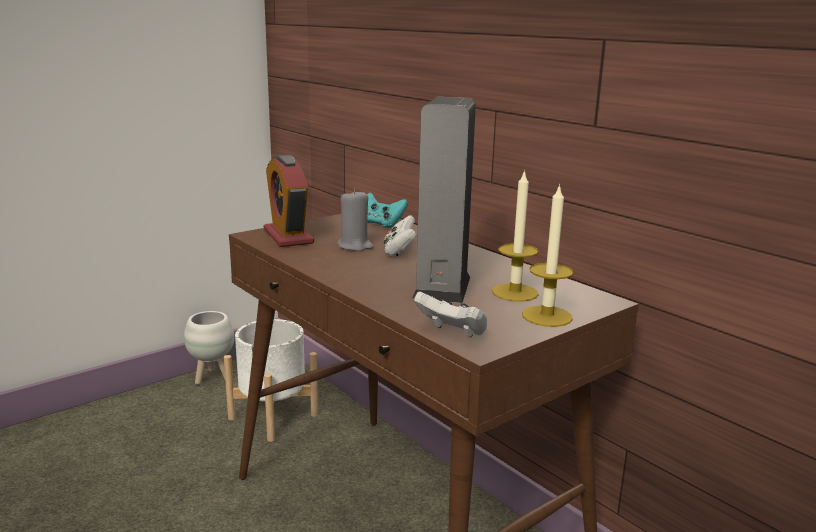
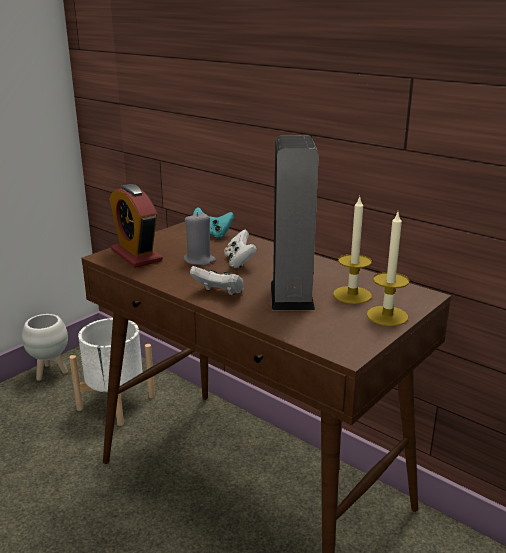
camera: 10 degrees left, 5 degrees up
(452, 333) = (320, 341): white game controller -> white game controller (219, 293)

